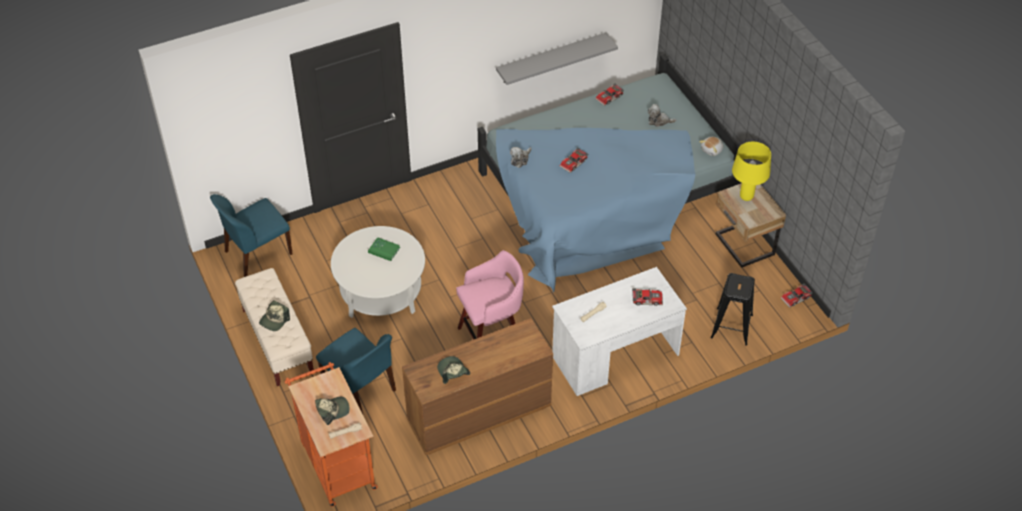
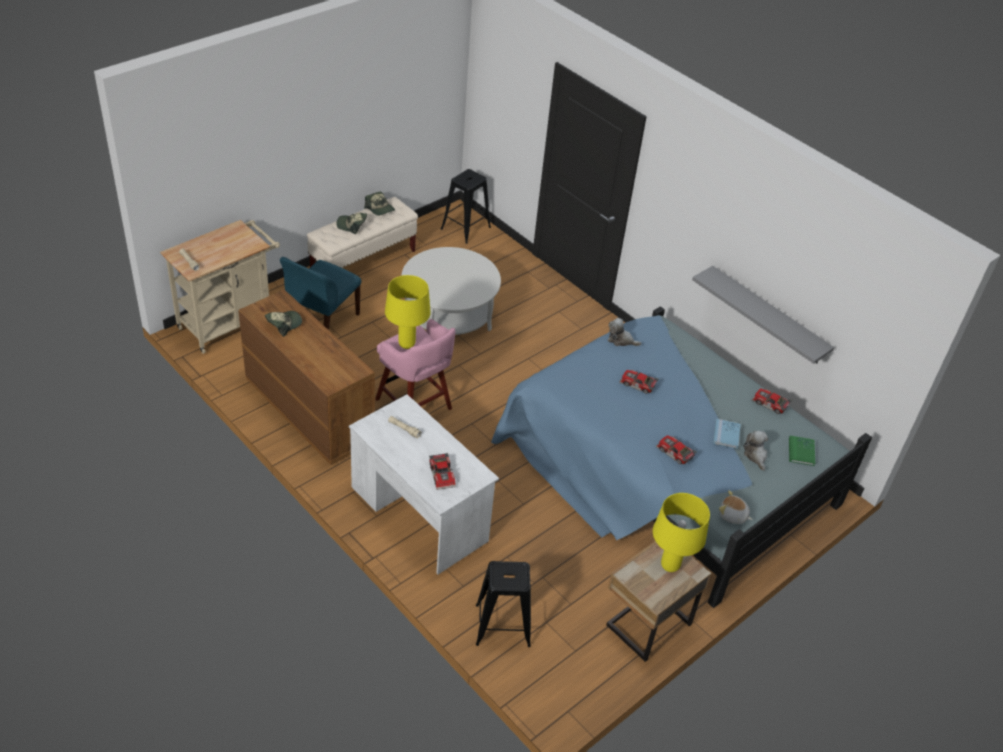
camera: 70 degrees right, 5 degrees down
(257, 253) = (465, 228): blue chair -> black stool
(332, 410) = (215, 250): cap -> cap (380, 209)
(336, 462) = (230, 322): orange cart -> beige cart
(384, 250) = (466, 279): green book -> green book (801, 452)
(485, 297) = (407, 344): none -> yellow table lamp
(638, 129) = (726, 435): none -> blue book
(796, 298) = (577, 696): toy car -> toy car (674, 453)

